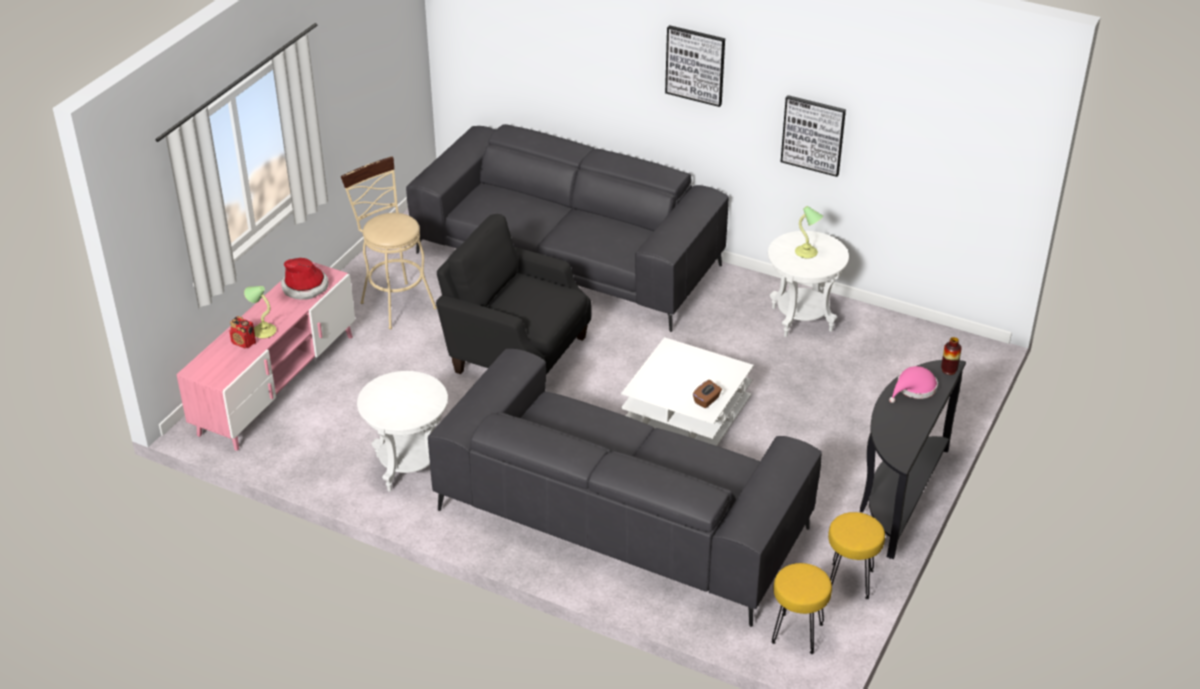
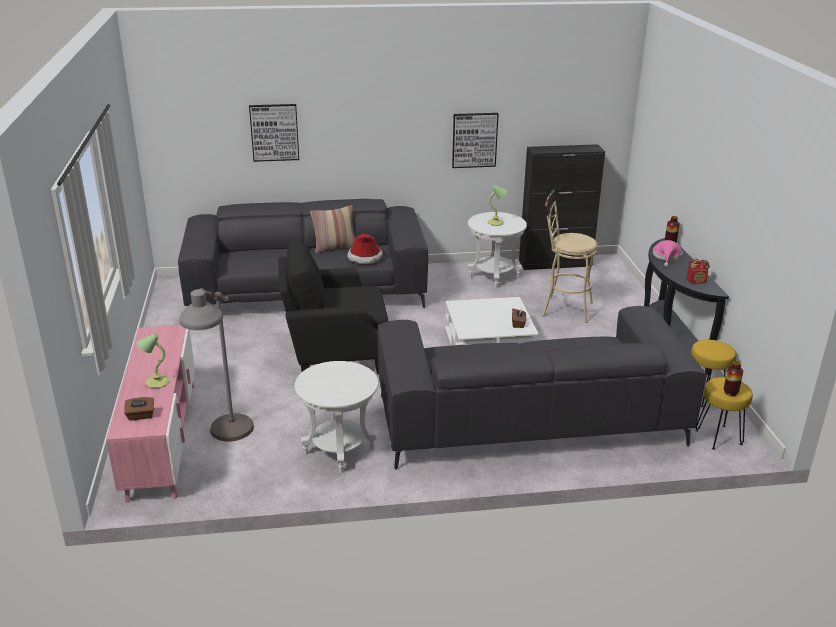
camera: 35 degrees left, 10 degrees down
(220, 362) = (140, 416): none -> brown tissue box
(244, 343) = (147, 396): radio -> radio (696, 281)
(305, 287) = (160, 343): hat -> hat (365, 257)
(320, 418) = (227, 447): none -> grey floor lamp
(394, 302) = (205, 354): beige stool -> beige stool (562, 308)
(601, 219) = (335, 247): none -> pillow
(695, 65) = (379, 110): picture -> picture (274, 132)
(795, 588) = (730, 392): none -> vase
(904, 328) = (555, 263): none -> black cabinet

